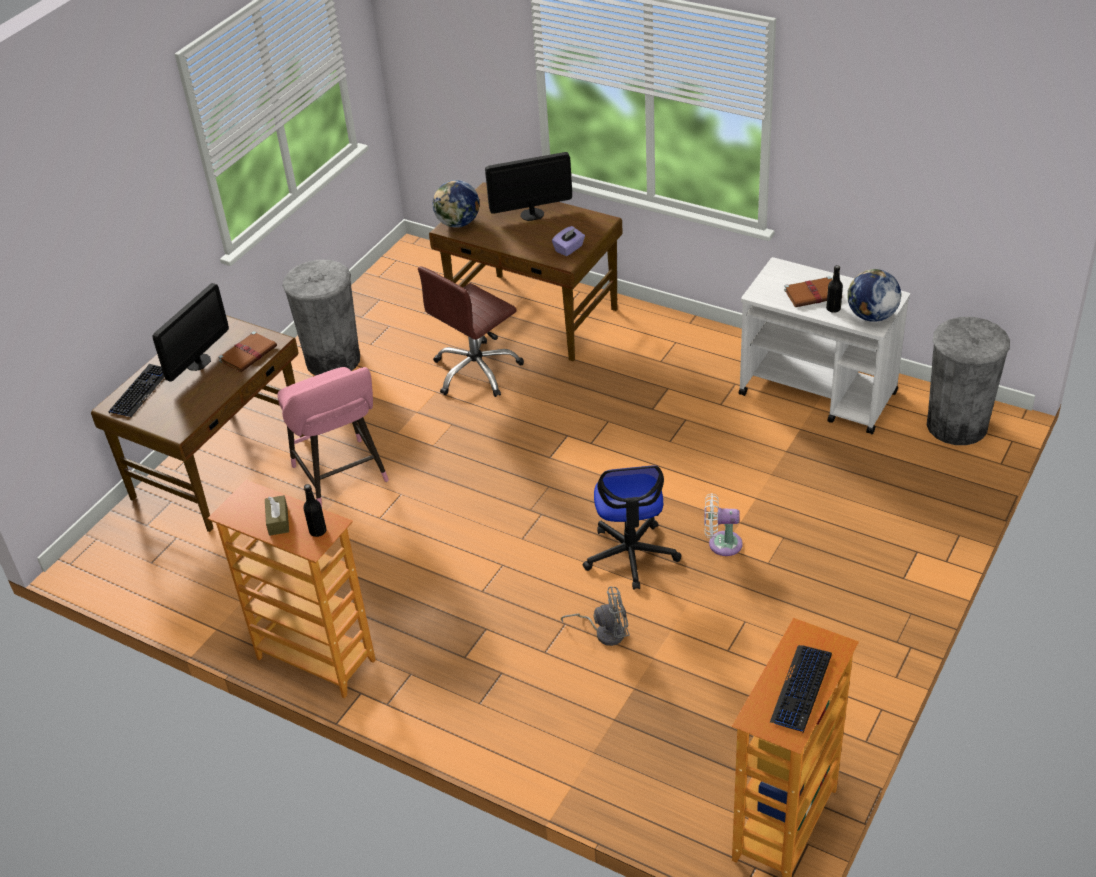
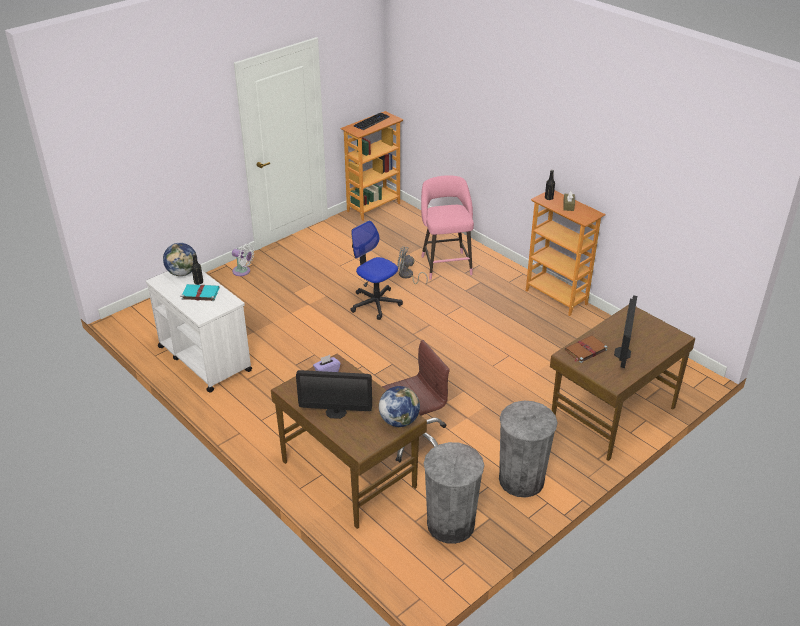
camera: 165 degrees left, 5 degrees down
(140, 391) = (662, 342): keyboard -> none
(198, 362) = (622, 353): monitor -> monitor turned 150 degrees clockwise
(342, 477) = (528, 385): pink stool -> pink stool (445, 264)
(631, 555) = (375, 303): office chair -> office chair turned 60 degrees counterclockwise
(721, 543) = (326, 297): white fan -> white fan (243, 271)
(813, 294) = (200, 293): brown book -> turquoise book
(957, 425) = (149, 321): grey trash can -> grey trash can (450, 524)

